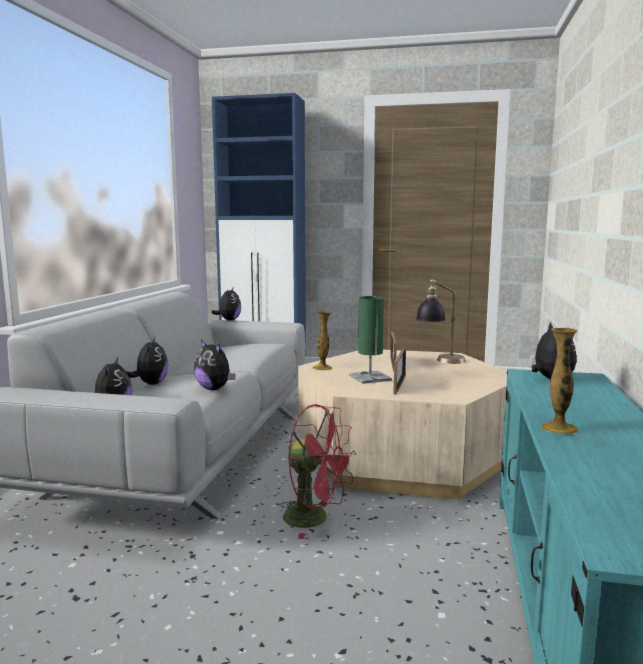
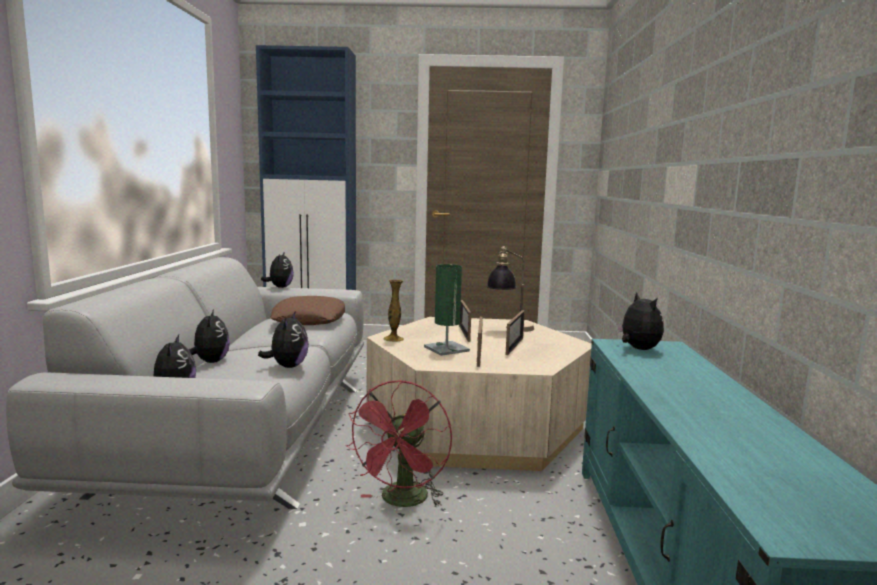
camera: 10 degrees left, 0 degrees up
(214, 389) = (287, 366): plush toy -> plush toy turned 120 degrees counterclockwise
(249, 349) = (309, 319): none -> brown pillow
(315, 519) = (402, 502): red fan -> red fan turned 90 degrees clockwise
(438, 377) = (514, 346): none -> picture frame
(559, 428) = (671, 402): vase -> none

